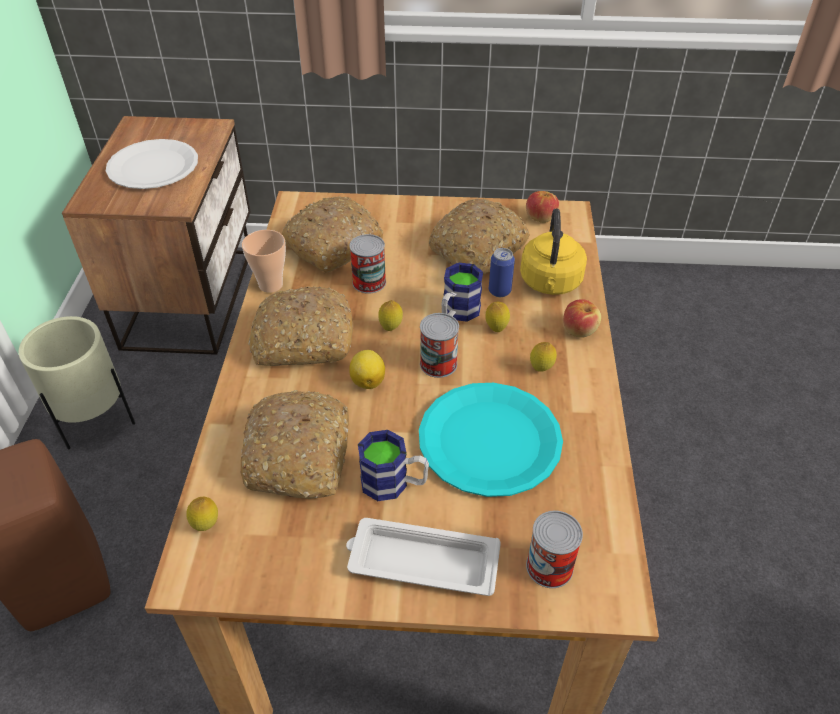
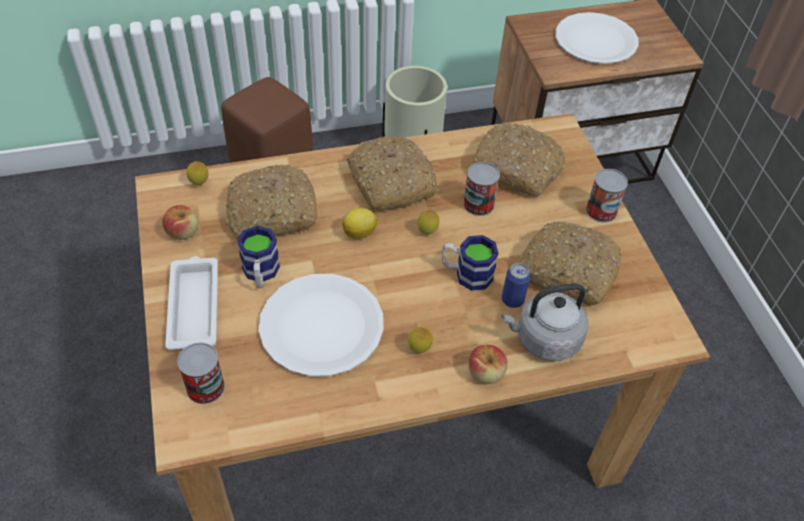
camera: 70 degrees right, 5 degrees up
(270, 285) = (445, 144): cup -> none
(438, 364) = (397, 274): can -> can (601, 211)
(489, 441) = (321, 326): turquoise plate -> white plate
(496, 328) = (459, 306): lemon -> none
(540, 217) = (650, 314): apple -> apple (183, 232)
(550, 284) = (544, 339): yellow kettle -> grey kettle

